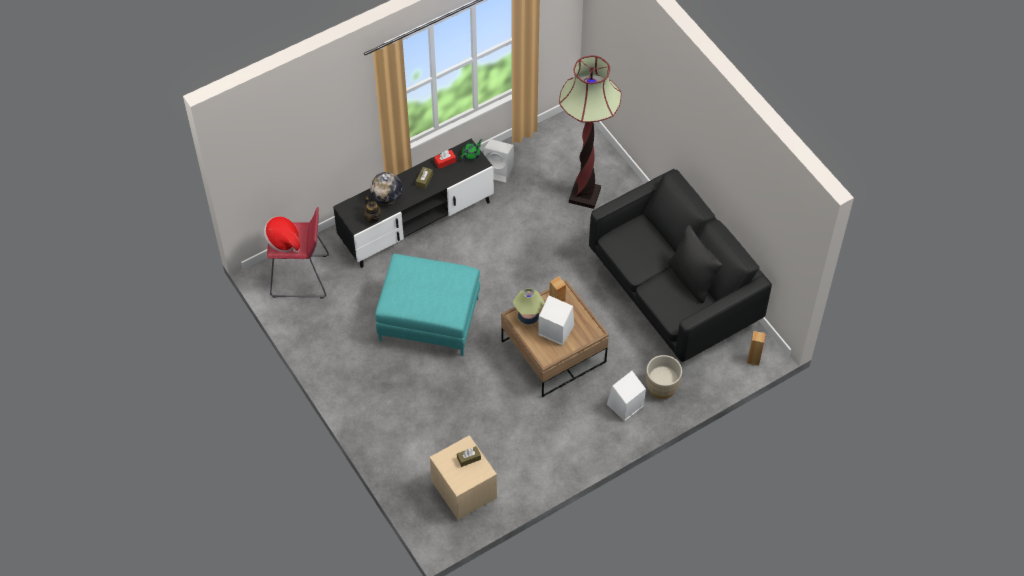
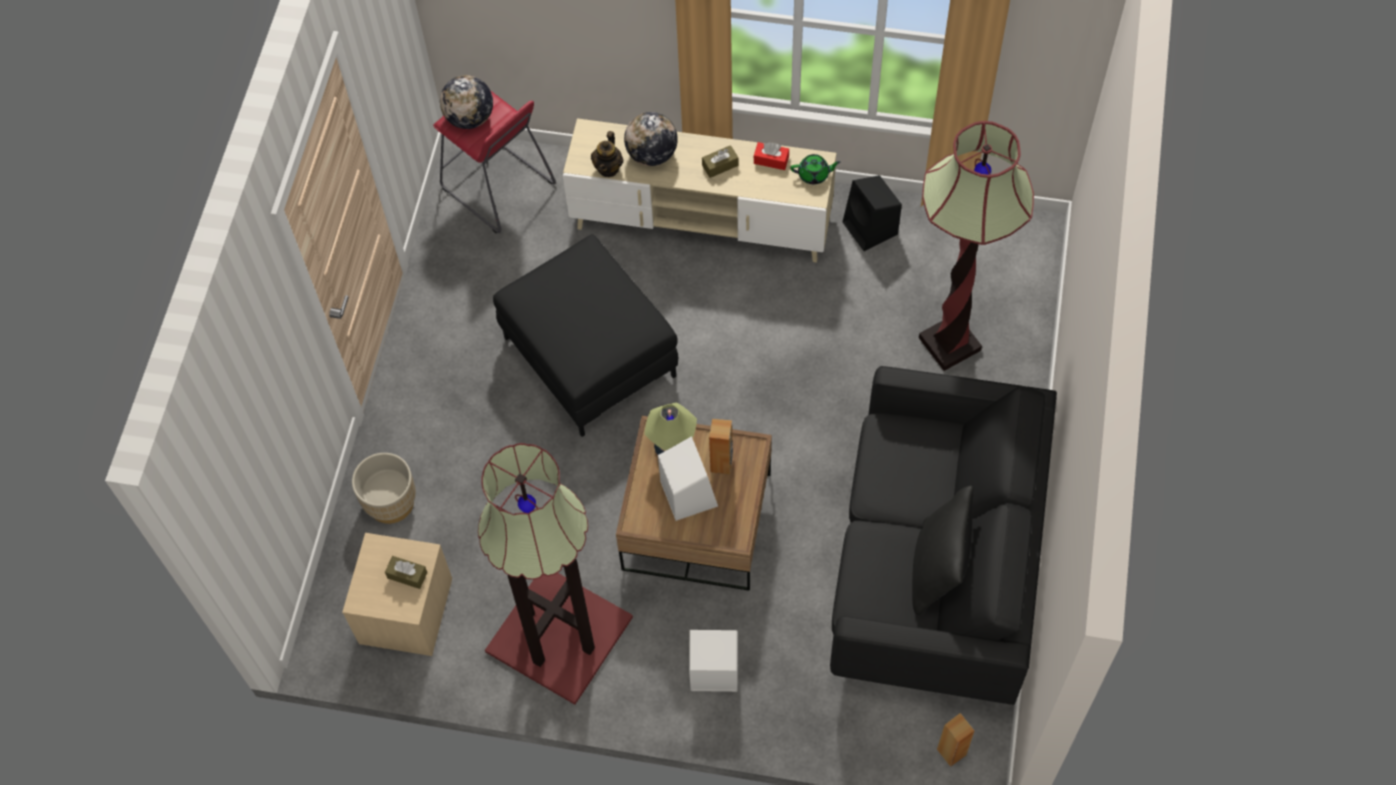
camera: 45 degrees right, 5 degrees up
(283, 241) = (470, 118): hat -> globe
(416, 222) = (701, 220): black tv stand -> beige tv stand
(428, 319) = (588, 356): turquoise ottoman -> black ottoman
(499, 170) = (871, 229): white speaker -> black speaker
(542, 445) = (556, 635): none -> floor lamp
(662, 387) = (787, 686): beige planter -> beige planter (391, 503)

